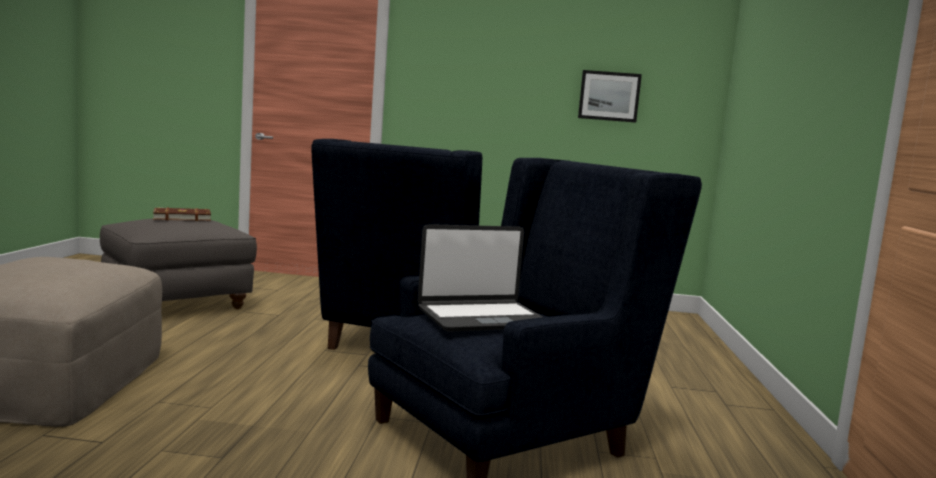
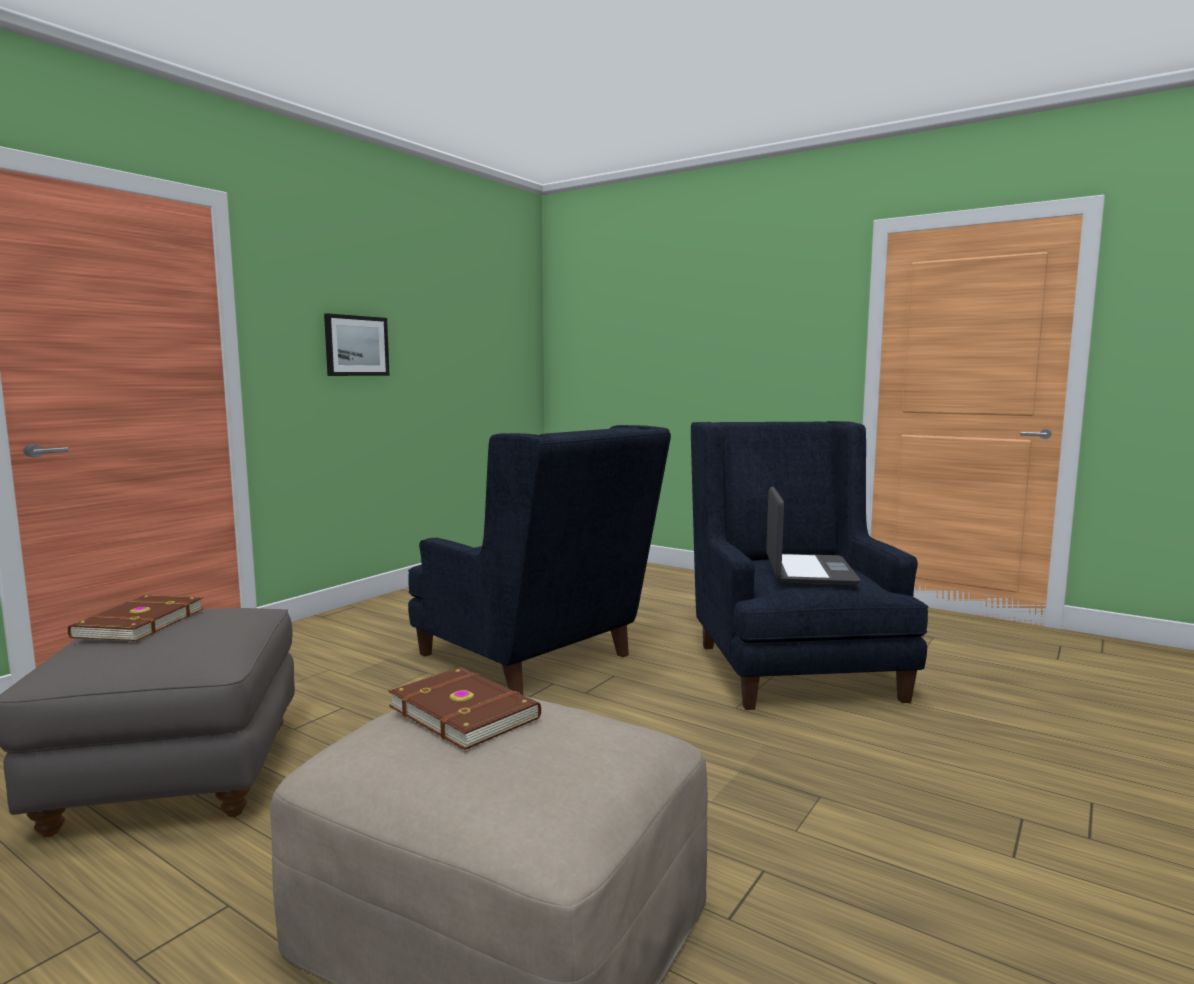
camera: 60 degrees left, 0 degrees up
(72, 262) = (465, 711): none -> brown book
(609, 96) = (468, 347): picture -> picture (356, 346)

